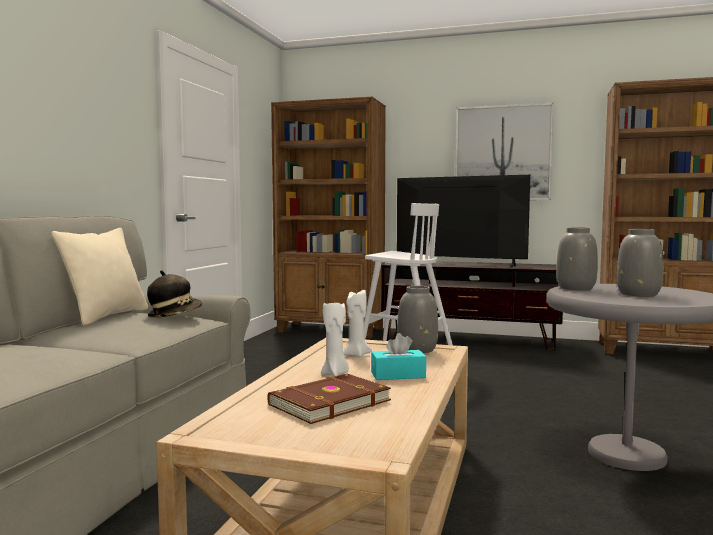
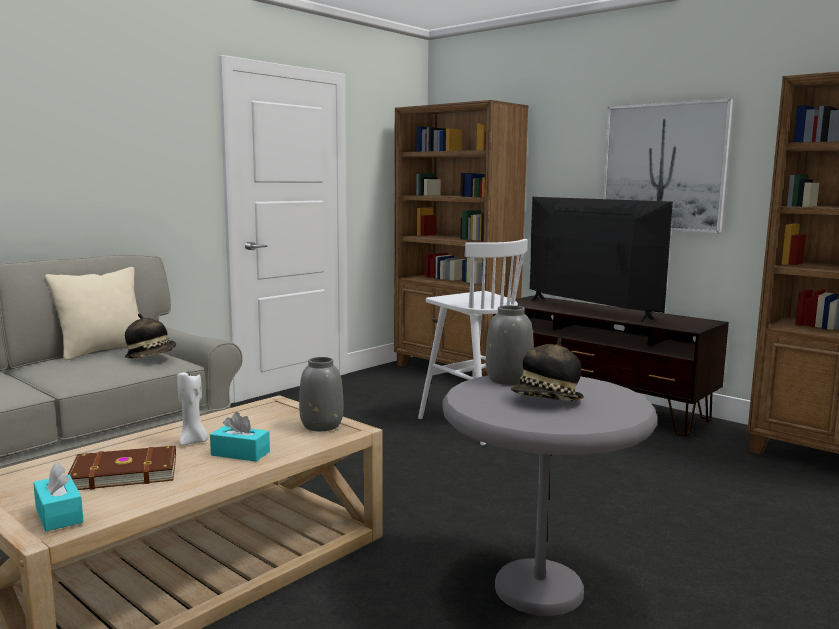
camera: 25 degrees right, 5 degrees up
(355, 440) = (59, 514): none -> turquoise tissue box
(356, 355) = (258, 422): white candle -> none
(639, 294) = (546, 401): grey vase -> hat

